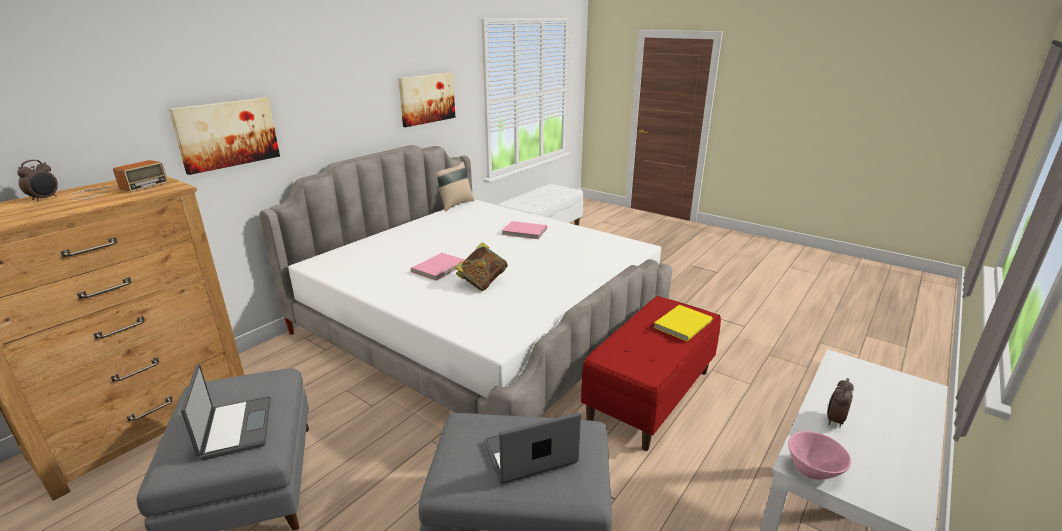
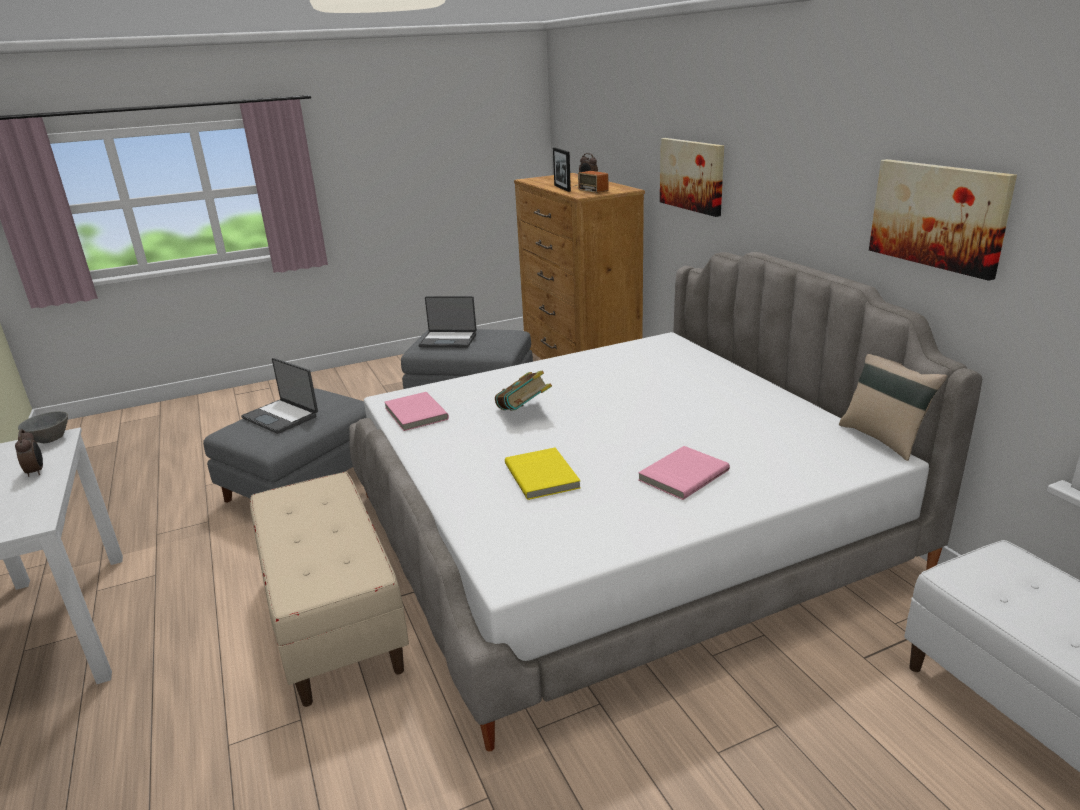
camera: 120 degrees right, 0 degrees up
(96, 202) = (562, 188): none -> picture frame
(439, 268) = (591, 395): pink book -> pink book (414, 414)
(530, 455) = (281, 417): laptop -> laptop turned 120 degrees clockwise
(649, 395) = (334, 619): red bench -> beige bench
(681, 324) = (306, 564): yellow book -> yellow book (543, 476)
(814, 471) = (49, 439): pink bowl -> grey bowl

